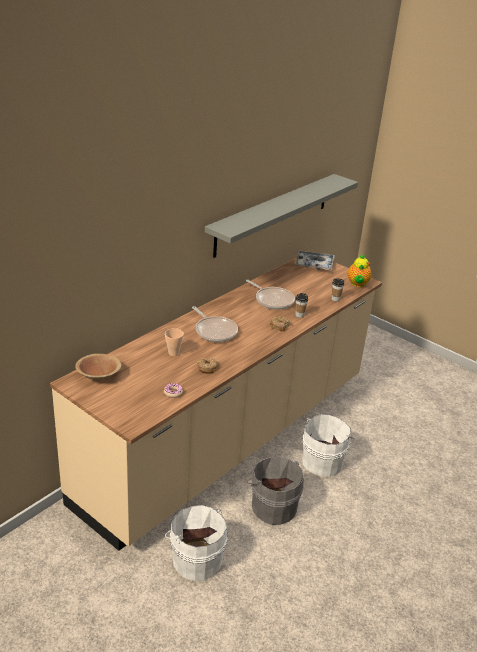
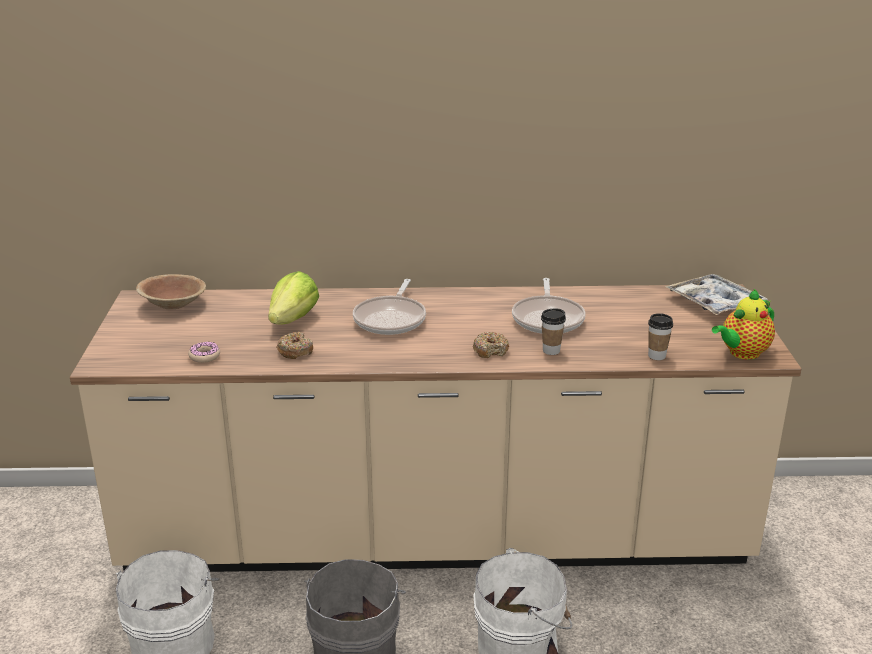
camera: 50 degrees right, 5 degrees down
(173, 353) = (293, 319): cup -> lettuce
(273, 214) = (636, 178): grey shelf -> none

